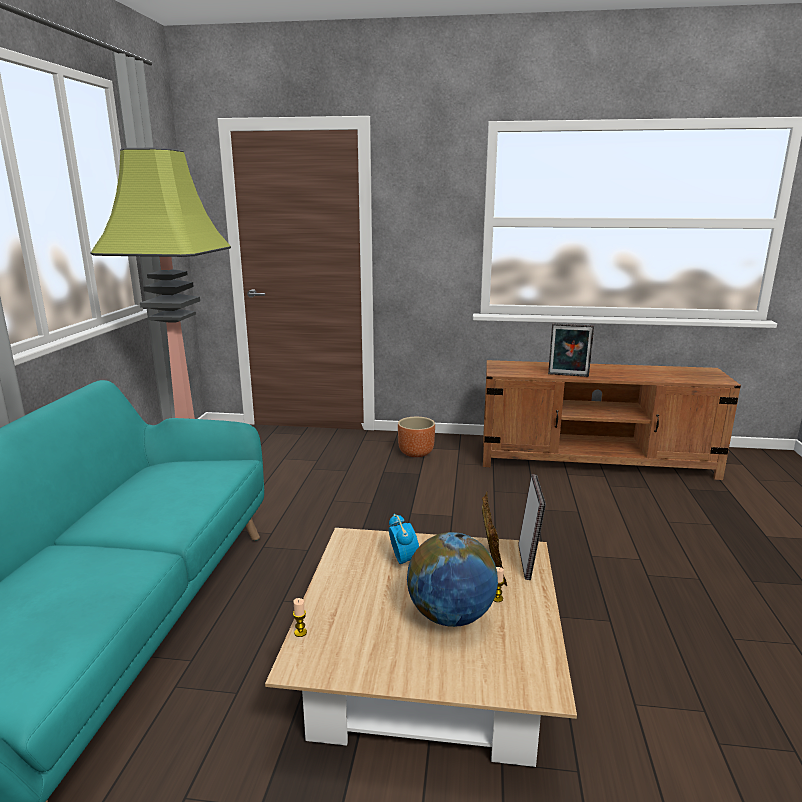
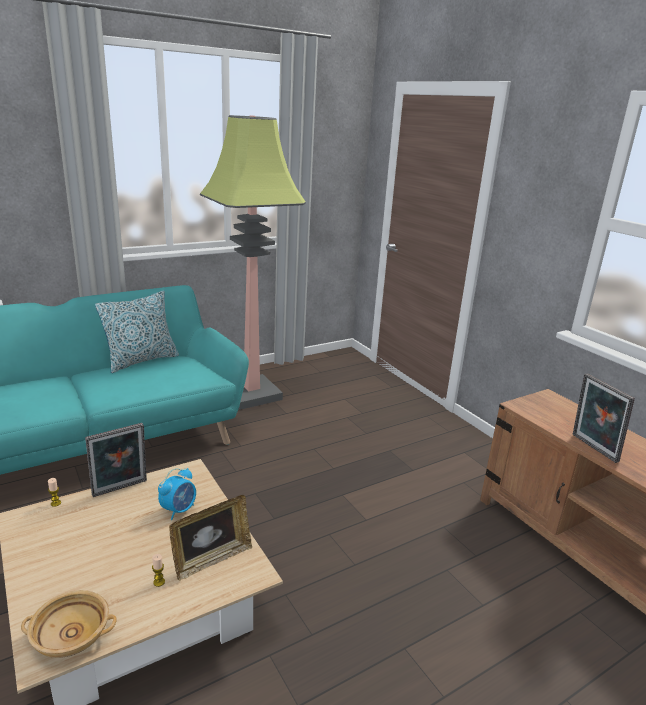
camera: 50 degrees right, 5 degrees up
(118, 487) = (141, 360): none -> pillow
(416, 453) = (447, 451): brown planter -> none
(451, 616) = (116, 565): globe -> none
(528, 562) = (234, 581): picture frame -> picture frame (120, 489)
(530, 666) = (71, 637): none -> beige bowl

